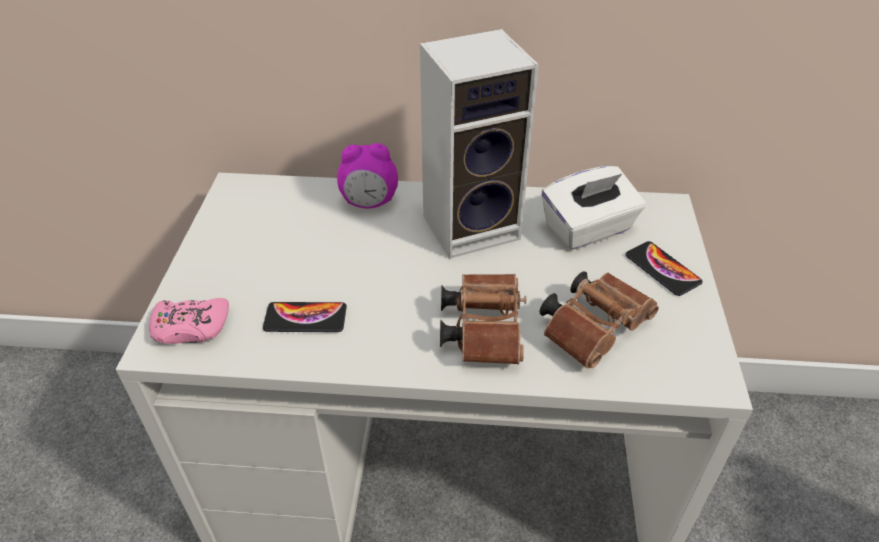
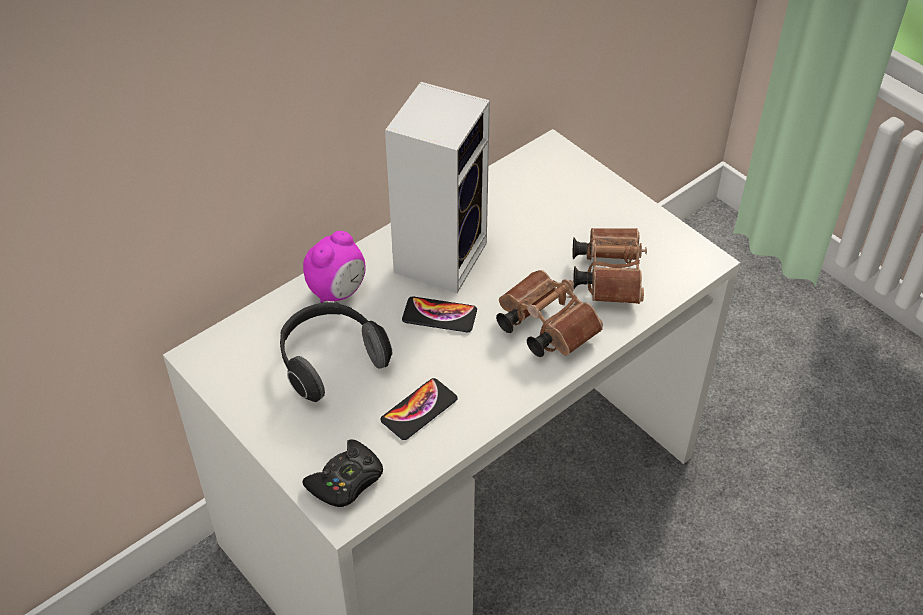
camera: 45 degrees left, 5 degrees up
(190, 327) = (346, 481): pink game controller -> black game controller
(300, 242) = (330, 360): none -> headphones
(588, 229) = (521, 203): white tissue box -> none
(662, 269) = (600, 202): phone -> phone (439, 315)

